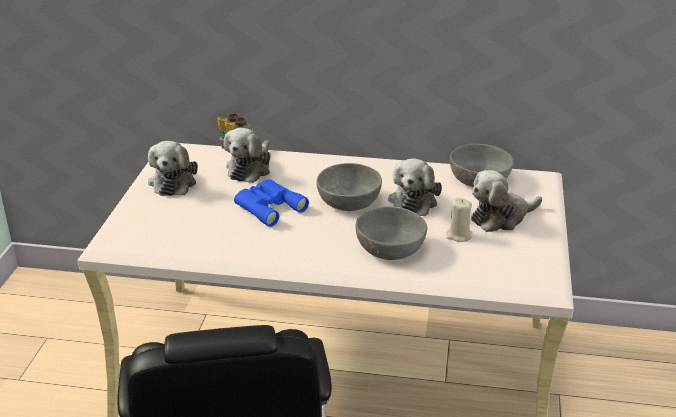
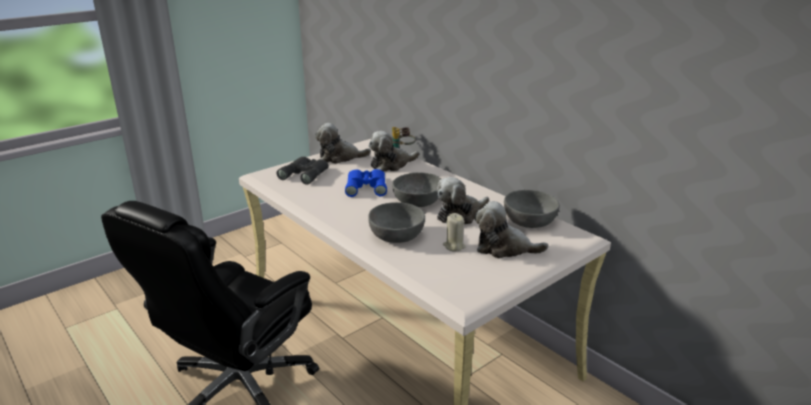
camera: 40 degrees right, 5 degrees down
(169, 219) = (305, 174): none -> grey binoculars
(173, 181) = (340, 157): plush toy -> plush toy turned 45 degrees clockwise

